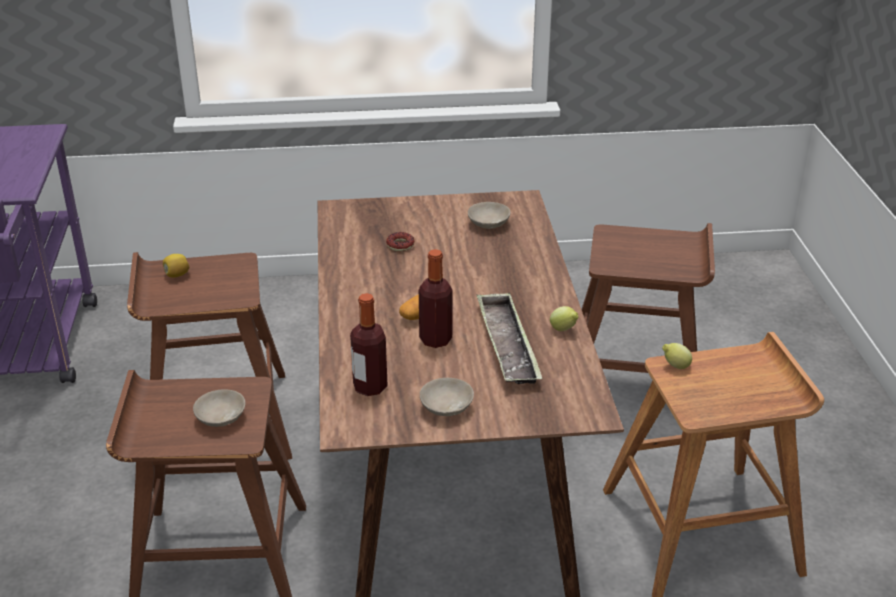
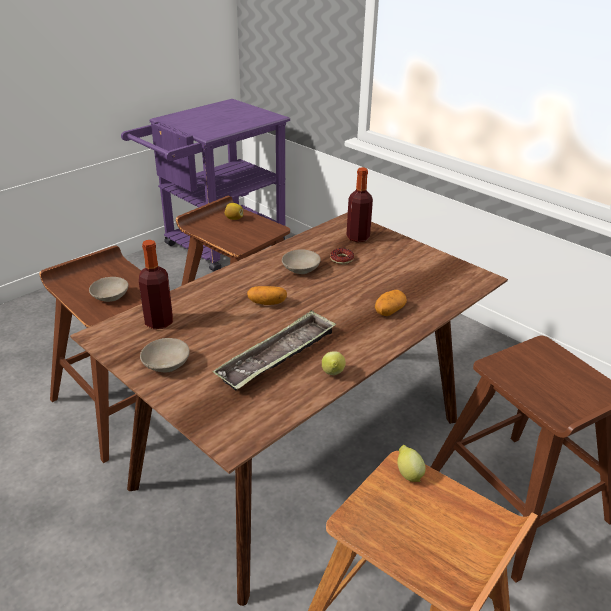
camera: 50 degrees right, 0 degrees up
(435, 339) = (246, 322): bottle -> bottle (358, 237)
(488, 223) = (425, 278): beige bowl -> beige bowl (302, 269)
(512, 263) = (389, 311): none -> potato

